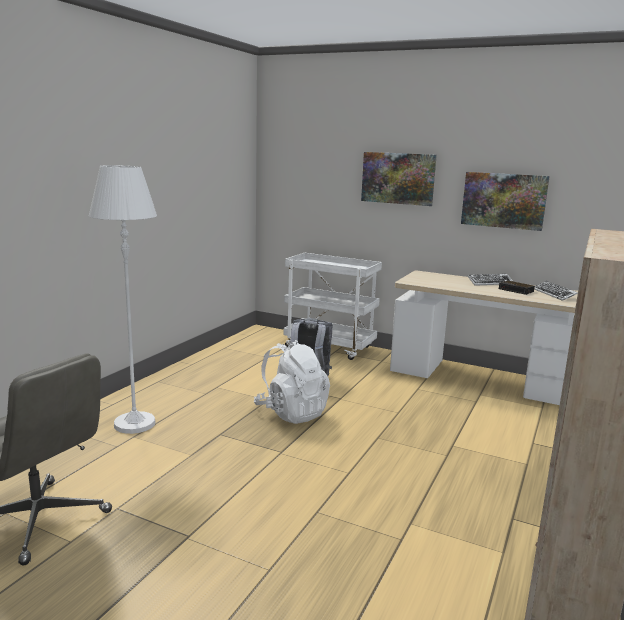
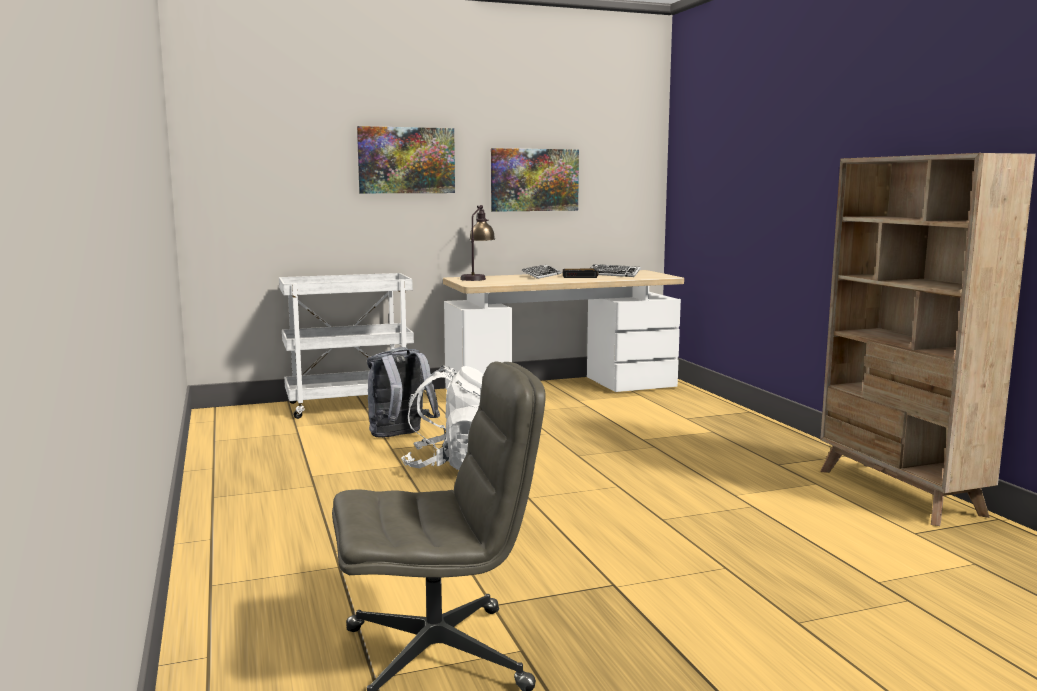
camera: 45 degrees left, 5 degrees down
(134, 424) = (301, 541): white floor lamp -> none
(433, 276) = (477, 278): none -> table lamp

